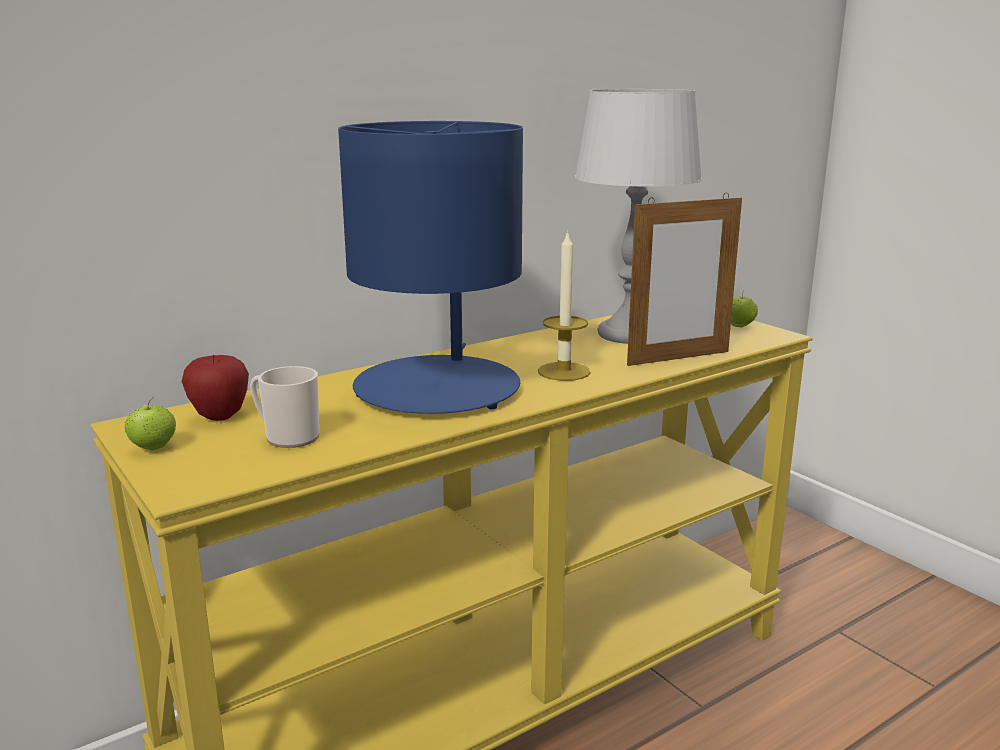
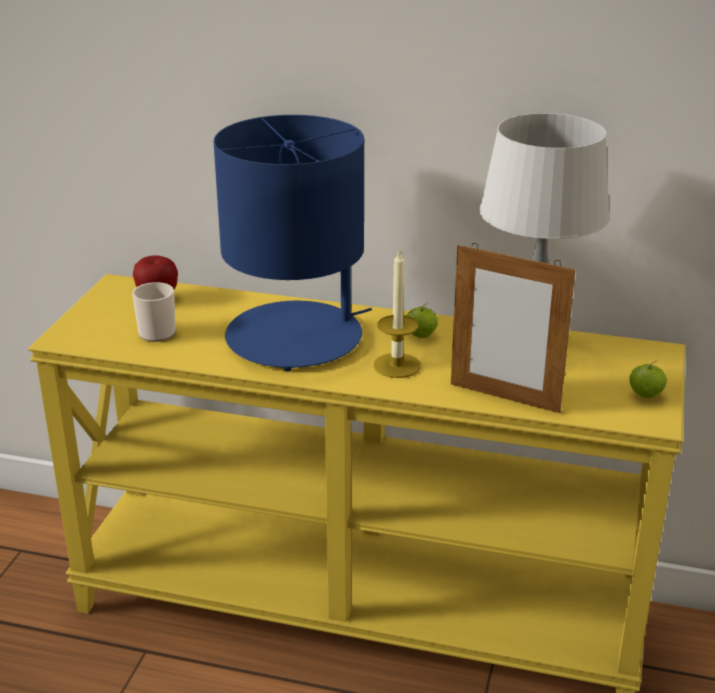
camera: 50 degrees right, 10 degrees up
(153, 448) = (95, 306): apple -> apple (420, 336)

